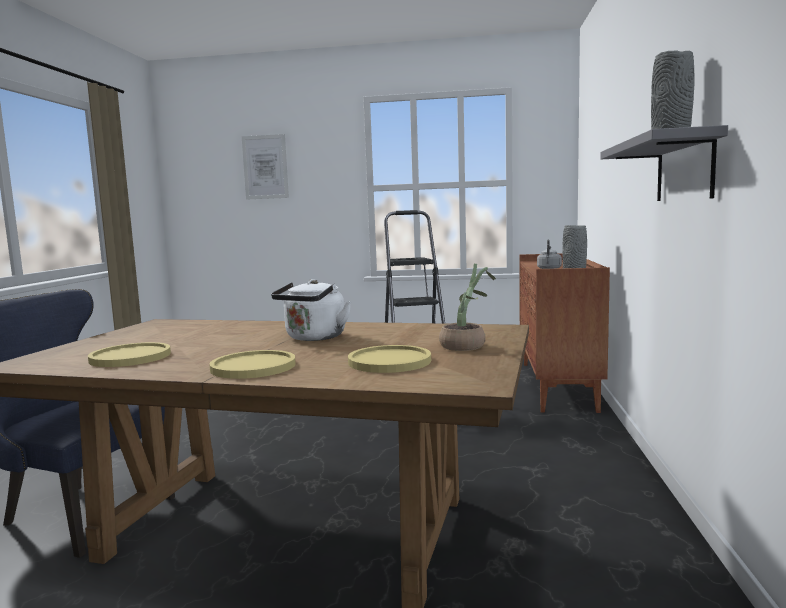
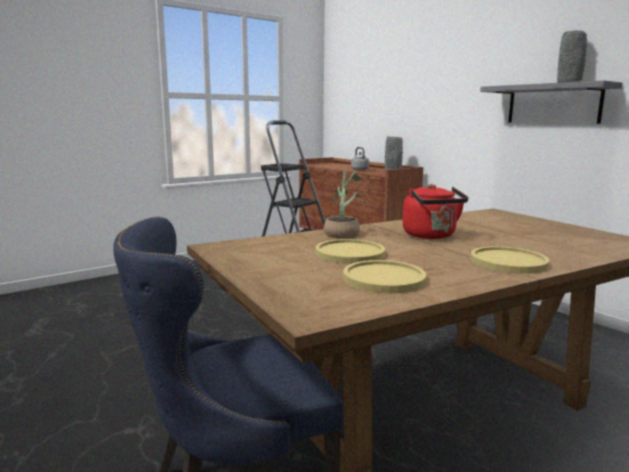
camera: 45 degrees left, 5 degrees up
(265, 167) = (39, 59): picture -> none
(314, 338) = (431, 236): white kettle -> red kettle
(389, 361) = (551, 241): yellow plate -> yellow plate (350, 253)
(467, 345) = (533, 225): potted plant -> potted plant (342, 233)

